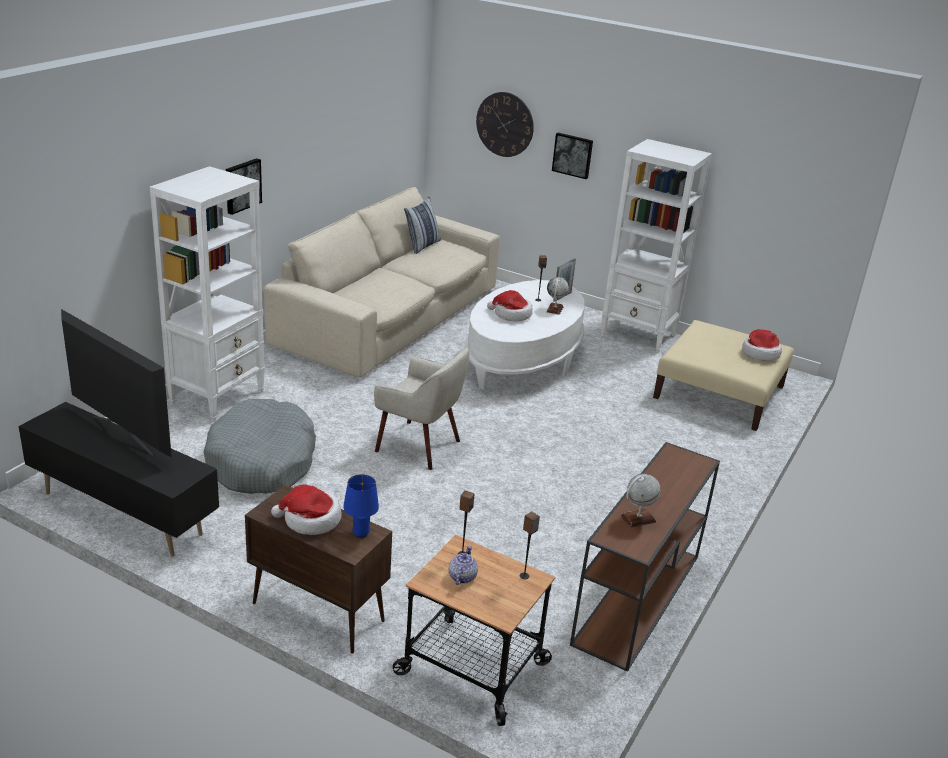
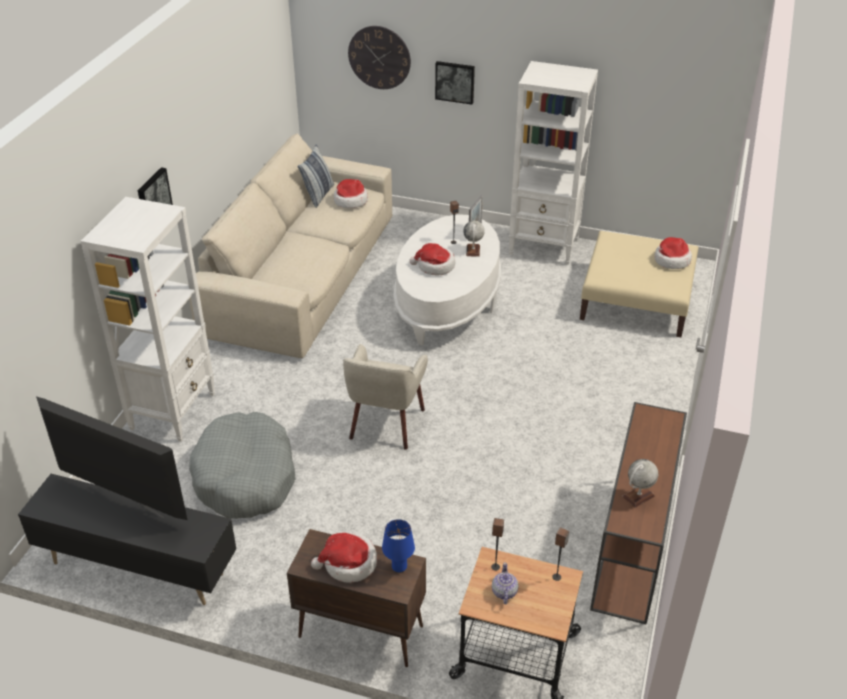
camera: 10 degrees left, 10 degrees up
(419, 446) = (385, 424): beige armchair -> beige armchair turned 90 degrees clockwise
(450, 254) = (350, 201): none -> hat

